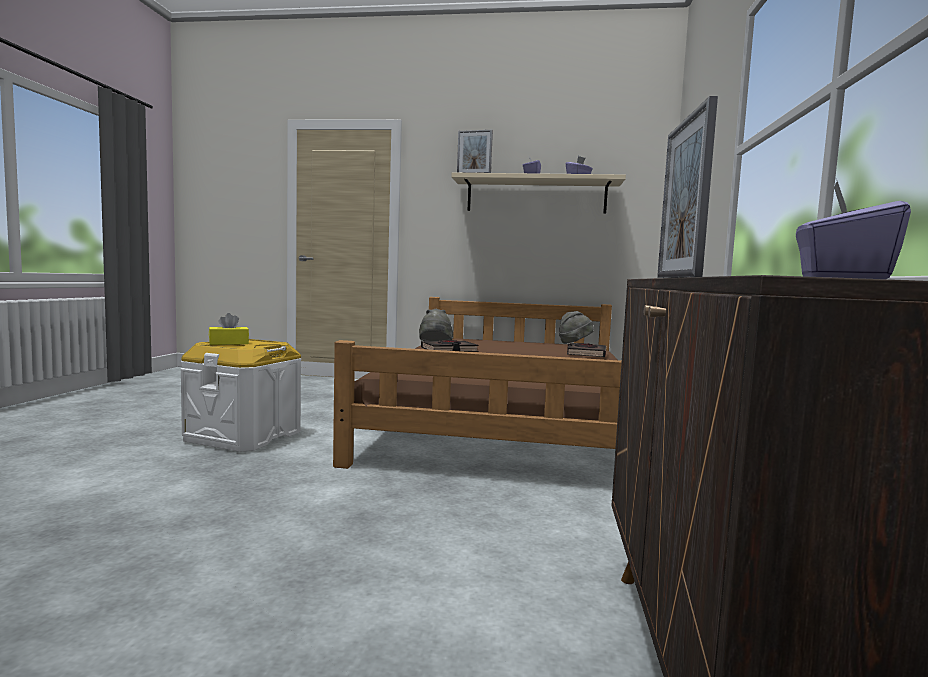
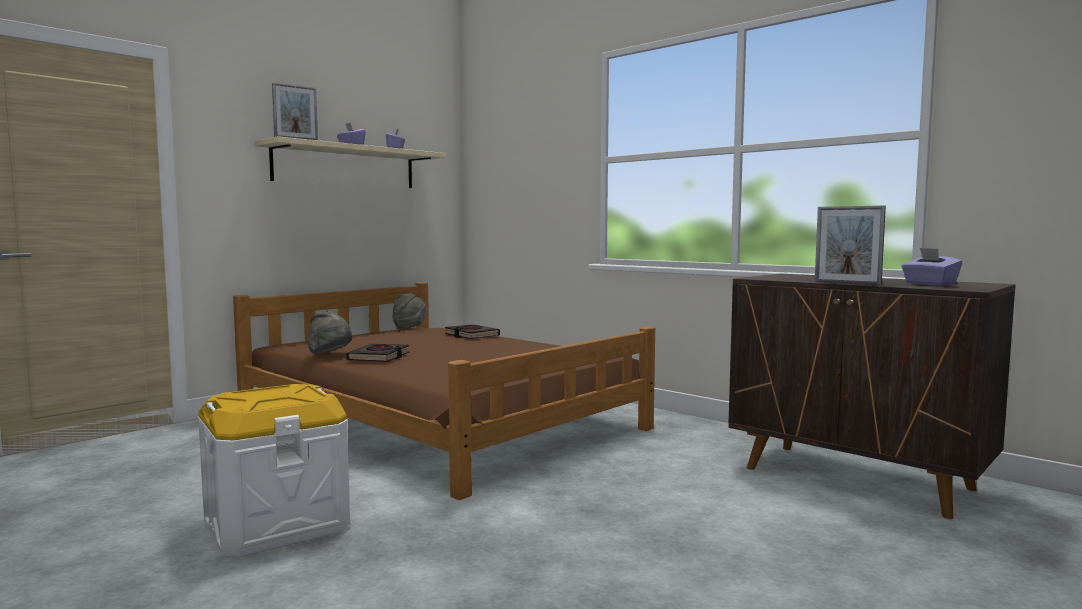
camera: 55 degrees left, 0 degrees up
(228, 343) = (262, 400): yellow tissue box -> none

